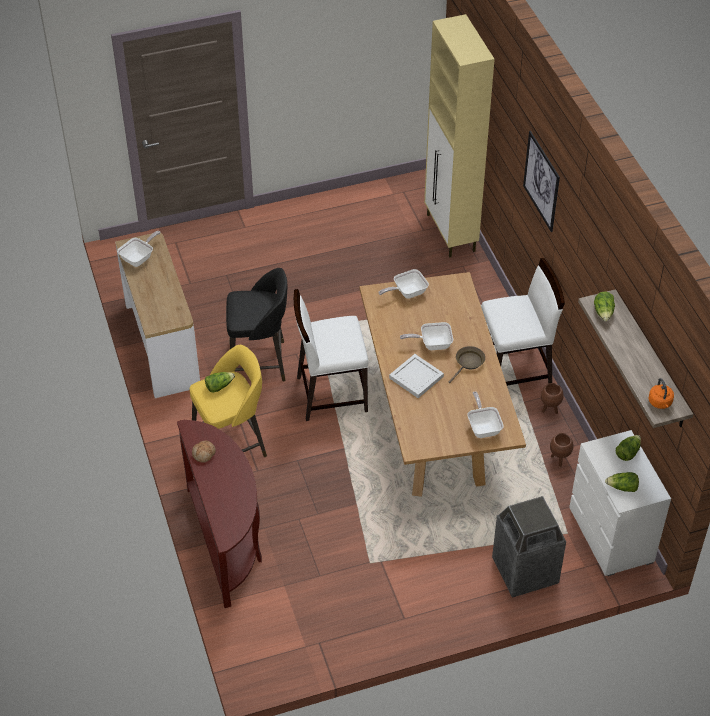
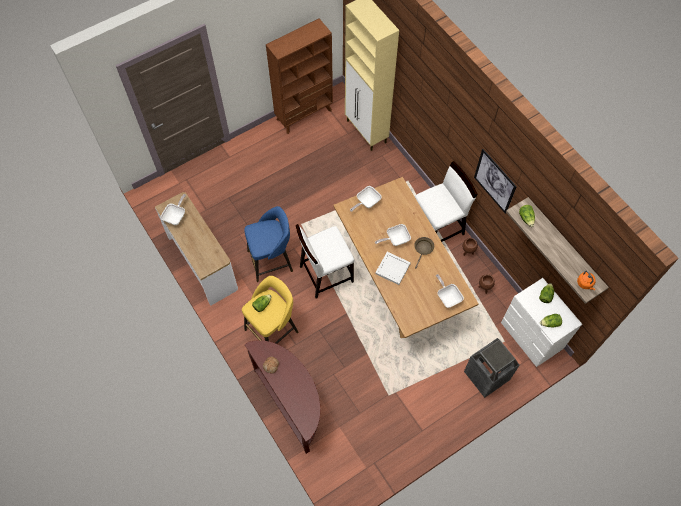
camera: 15 degrees left, 15 degrees up
(259, 362) = (271, 260): black stool -> blue stool
(368, 196) = (304, 115): none -> brown bookcase
(541, 181) = (449, 114): picture -> picture (494, 181)

